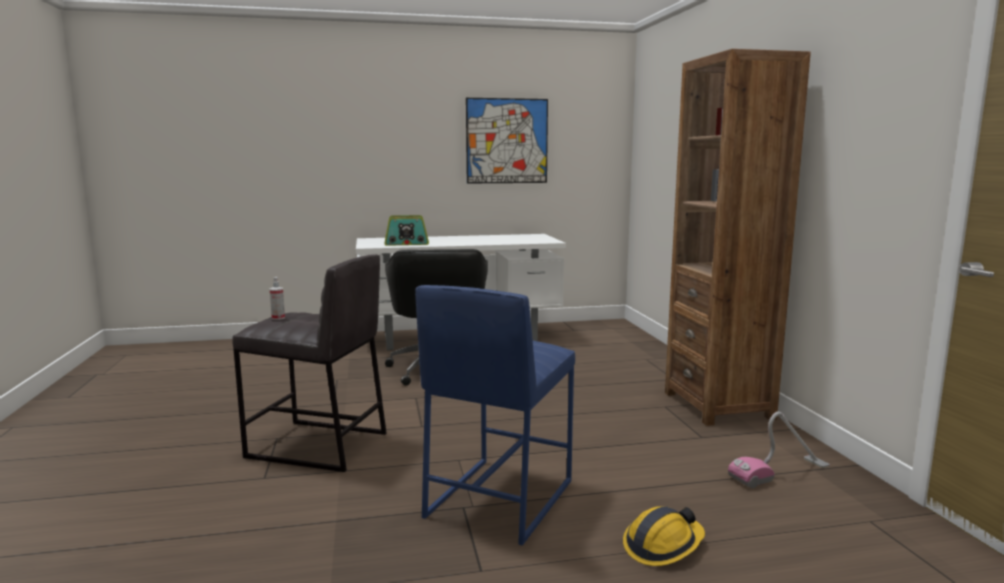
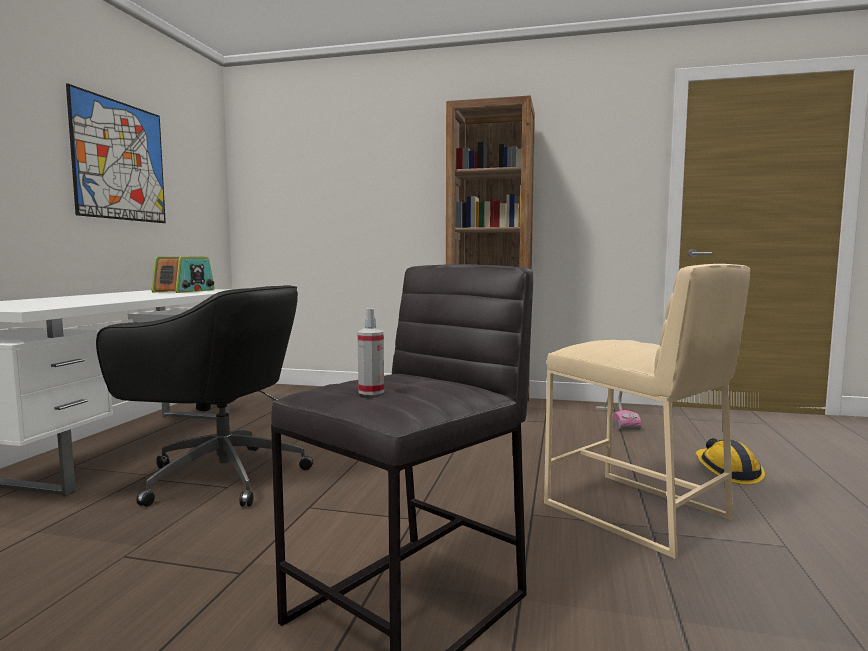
camera: 65 degrees left, 5 degrees down
(406, 243) = (67, 303): radio -> radio (185, 291)
(498, 498) = (635, 512): blue stool -> beige stool

